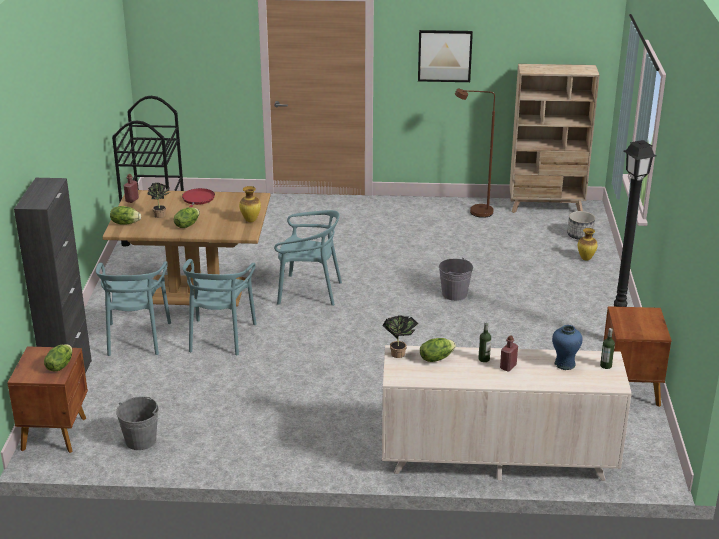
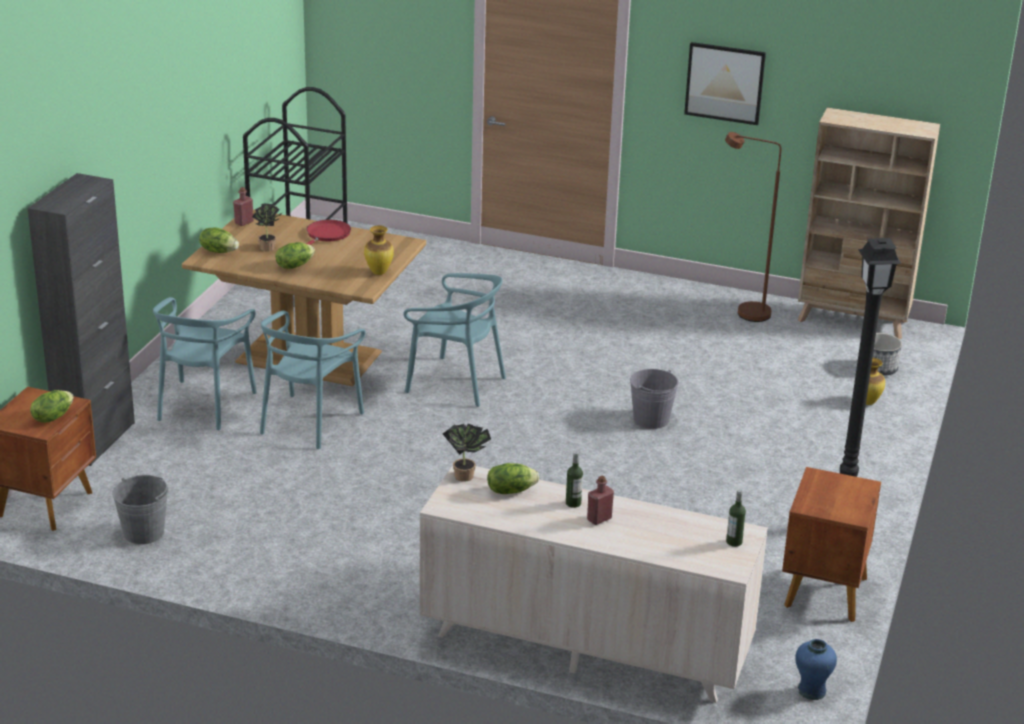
camera: 15 degrees right, 0 degrees up
(565, 364) = (678, 530): blue vase -> blue vase (811, 691)

